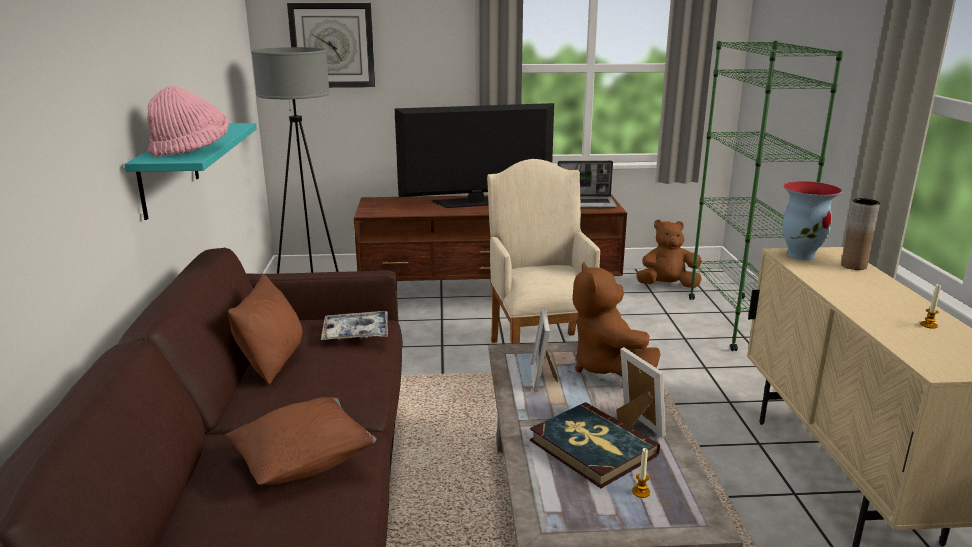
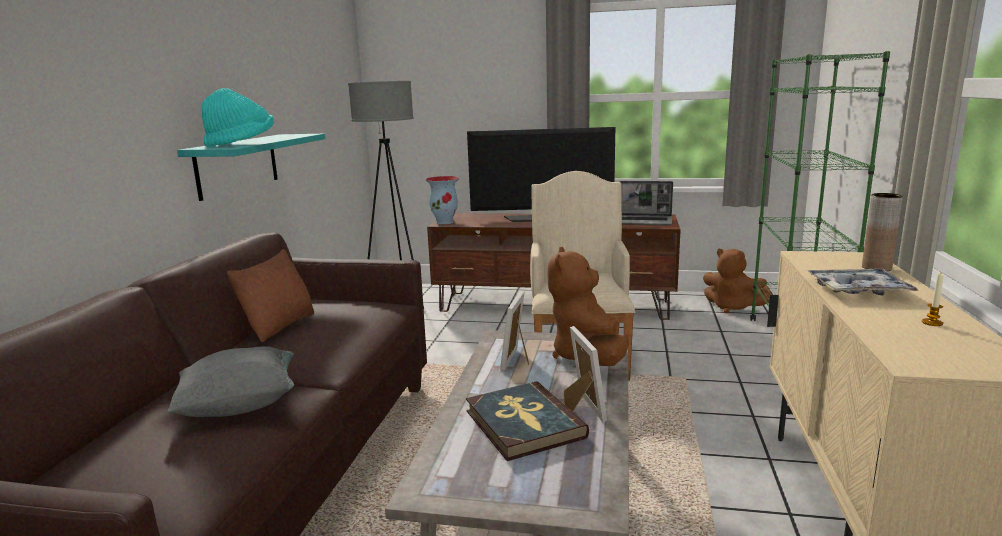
camera: 15 degrees right, 5 degrees down
(191, 150) = (241, 144): pink hat -> turquoise hat
(304, 463) = (240, 405): brown pillow -> grey pillow
(332, 45) = (427, 82): wall clock -> none
(356, 333) = (365, 310): tray -> tray (858, 290)
(641, 492) = (546, 469): candle -> none
(667, 286) = (732, 307): brown plush toy -> brown plush toy turned 150 degrees counterclockwise
(801, 255) = (821, 257): vase -> vase (445, 222)

